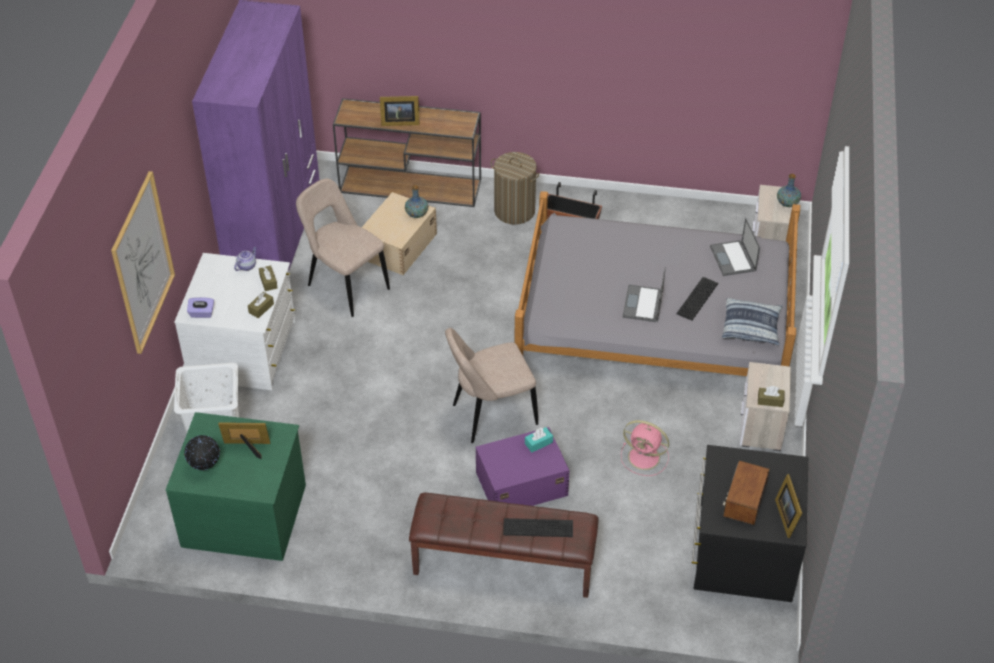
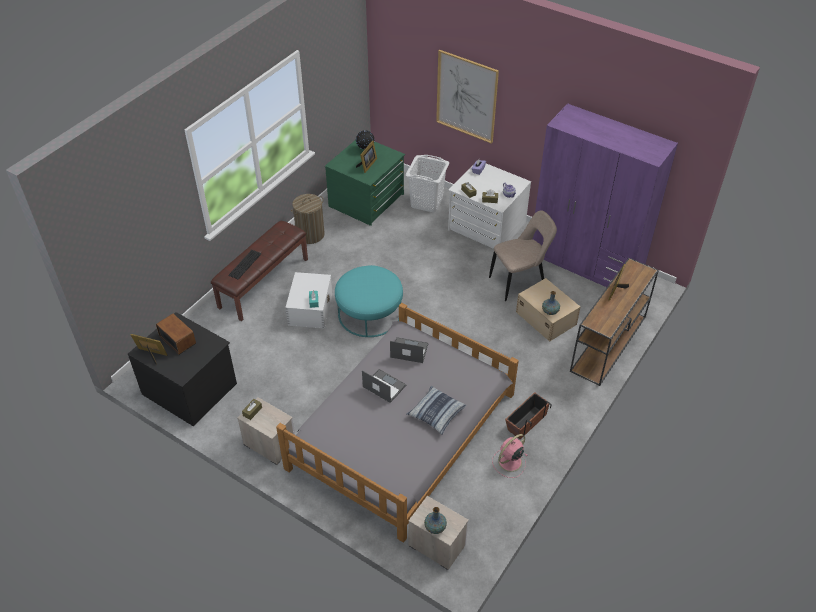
camera: 115 degrees right, 0 degrees up
(490, 415) = (369, 313): beige chair -> turquoise ottoman
(514, 211) = (554, 393): laundry basket -> laundry basket (310, 234)
(520, 483) = (311, 308): purple storage box -> white storage box
(645, 458) = (288, 372): pink fan -> pink fan (509, 462)
(697, 298) = (370, 419): keyboard -> none
(733, 259) = (397, 461): laptop -> laptop (408, 350)
(751, 327) = (324, 438): pillow -> pillow (436, 413)

